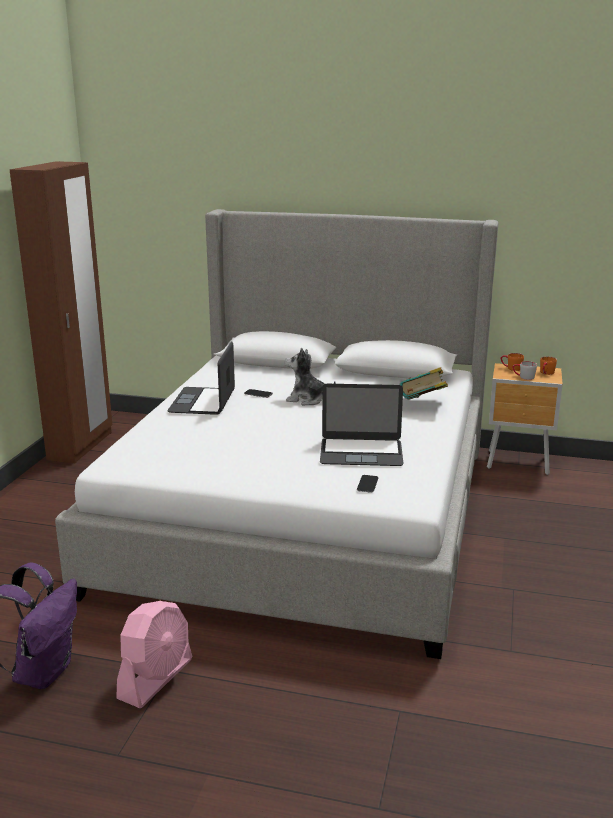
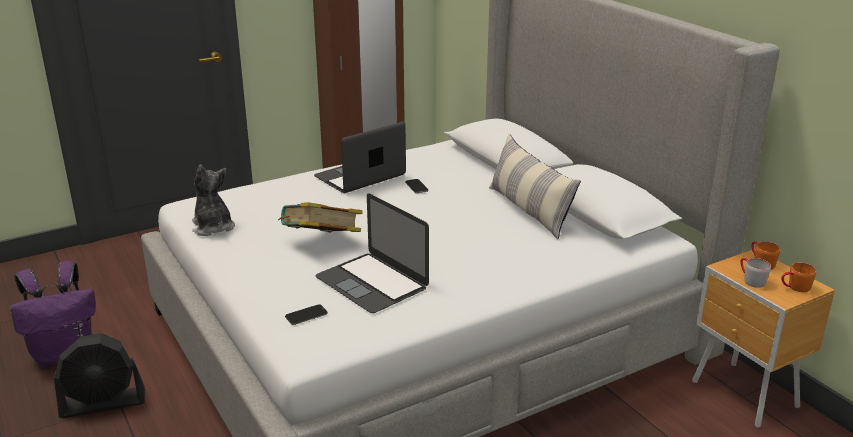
camera: 45 degrees right, 5 degrees up
(156, 678) = (103, 403): pink fan -> black fan
(307, 399) = (446, 209): plush toy -> plush toy (213, 227)
(356, 383) = (529, 210): none -> pillow
(423, 405) = (539, 262): book -> book (321, 243)

